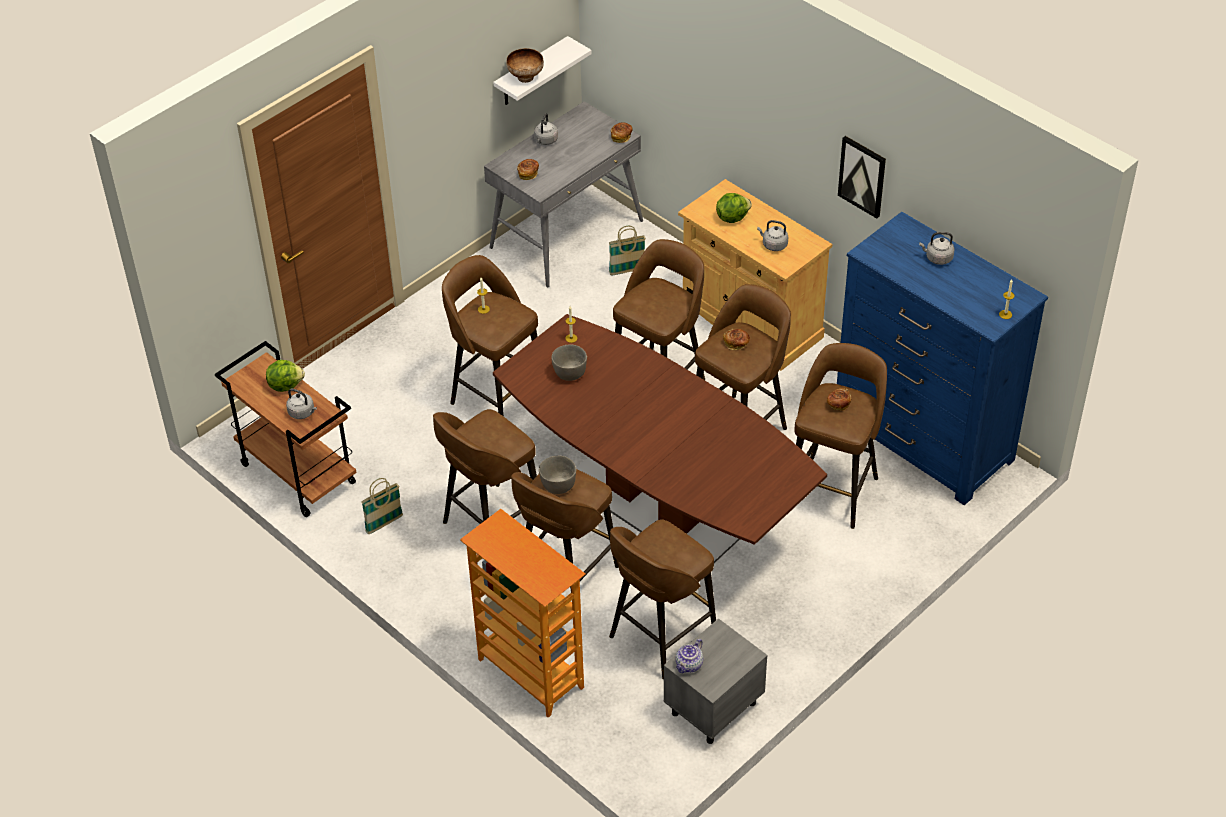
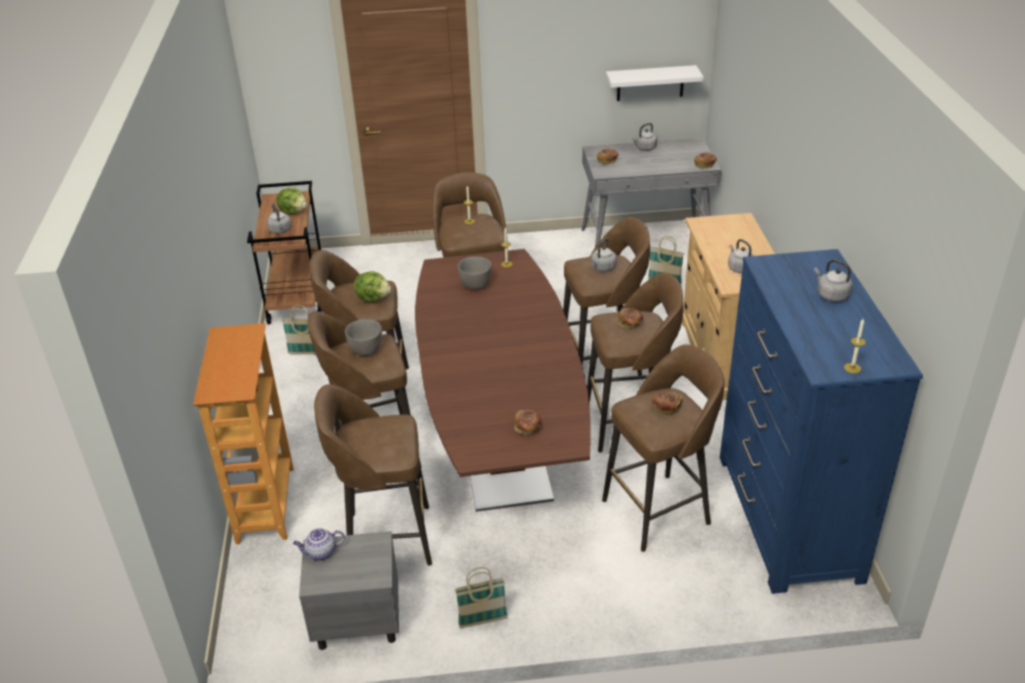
camera: 40 degrees right, 10 degrees down
(526, 77) = (632, 76): bowl -> none
(656, 299) = (602, 268): none -> grey kettle
(732, 217) = (726, 237): lettuce -> lettuce (373, 298)
(761, 478) = (527, 428): none -> bread
(799, 649) = (483, 621): none -> basket
(862, 176) = (825, 208): picture -> none

